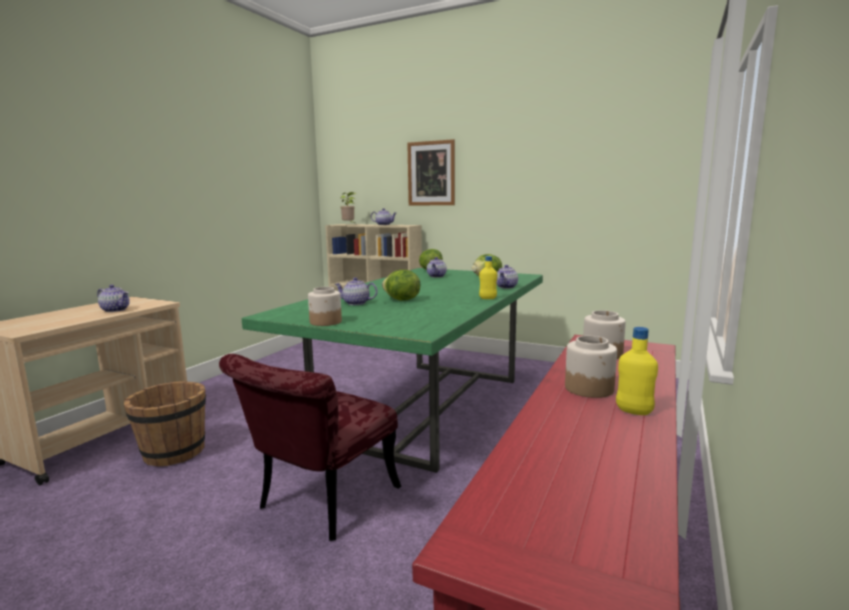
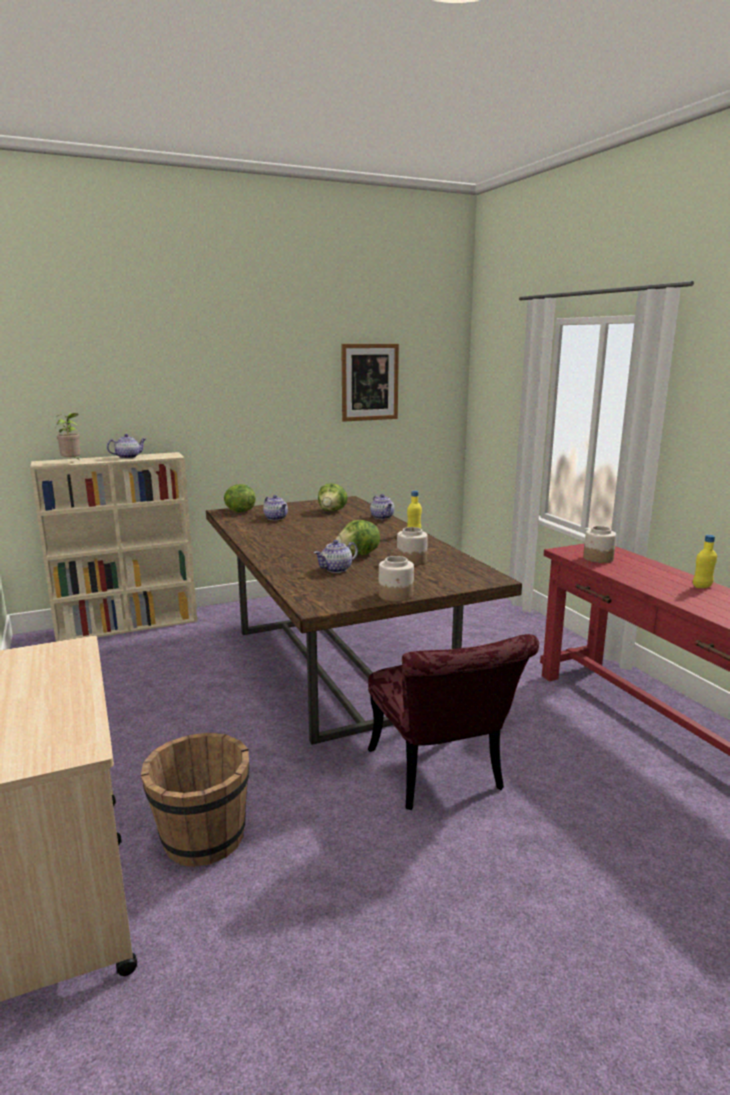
camera: 50 degrees left, 5 degrees up
(116, 310) = (58, 676): teapot -> none
(423, 408) = (338, 668): green dining table -> brown dining table
(431, 173) = (186, 383): picture -> picture (369, 382)
(589, 388) = (658, 582): jar -> jar (411, 561)

